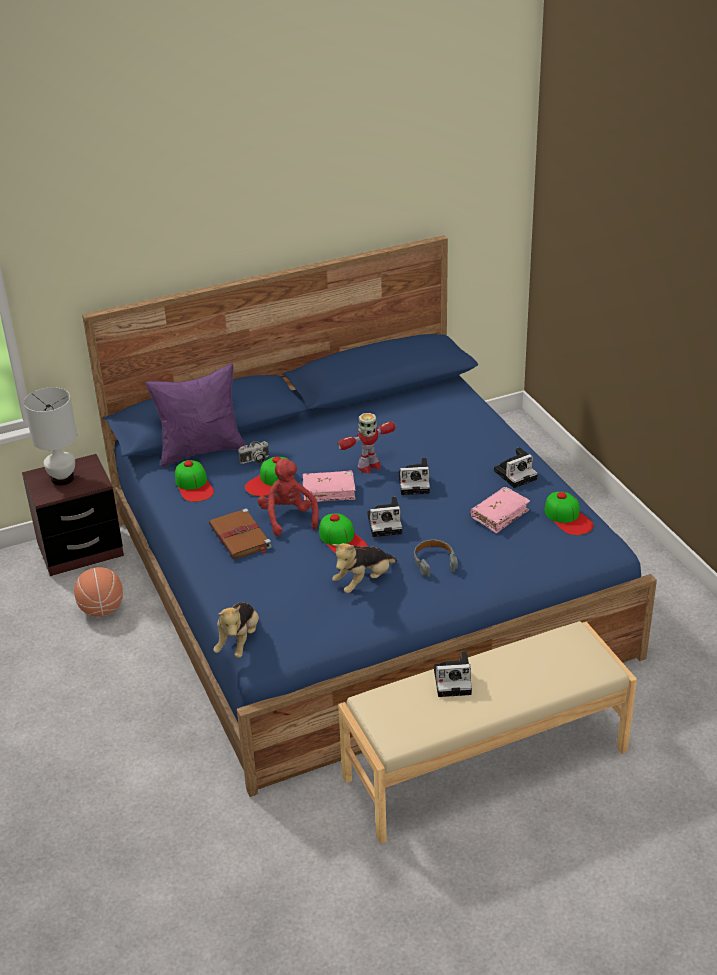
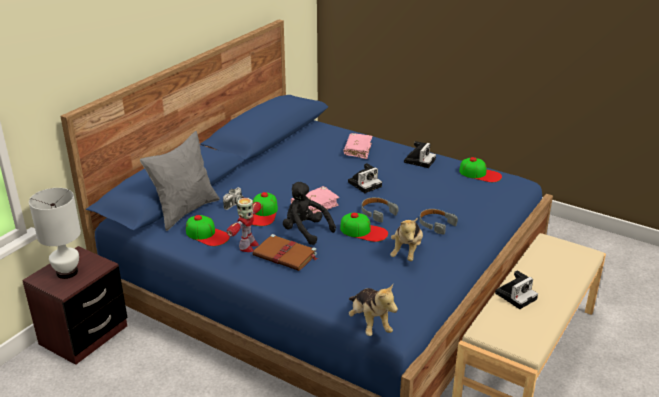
camera: 35 degrees left, 5 degrees down
(102, 609) = (147, 371): basketball -> none
(201, 450) = (185, 211): purple pillow -> grey pillow
(288, 517) = (305, 231): red plush toy -> black plush toy
(368, 466) = (321, 184): toy robot -> toy robot (248, 246)
(386, 523) = (377, 212): camera -> grey headphones
(499, 515) = (439, 185): pink book -> pink book (358, 150)

